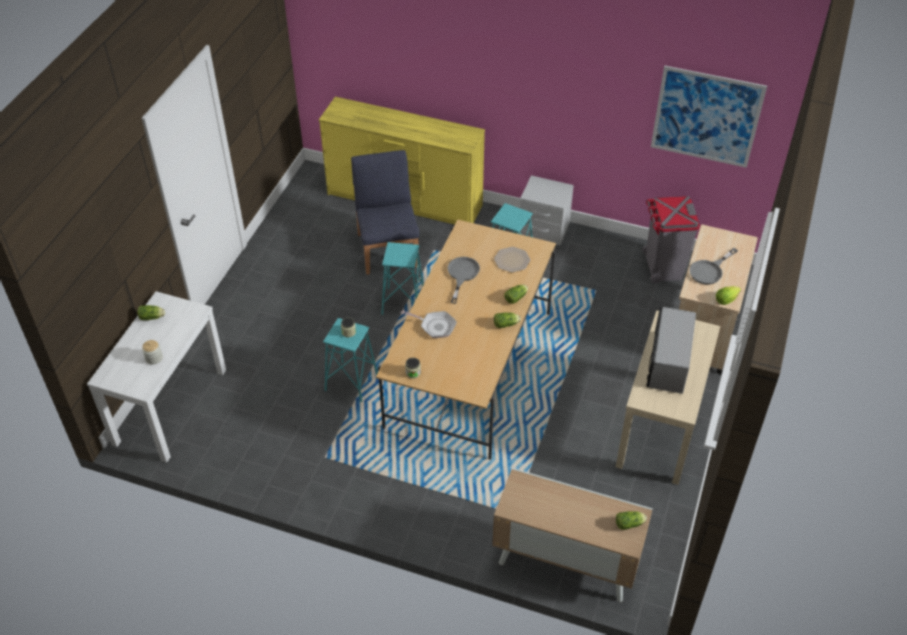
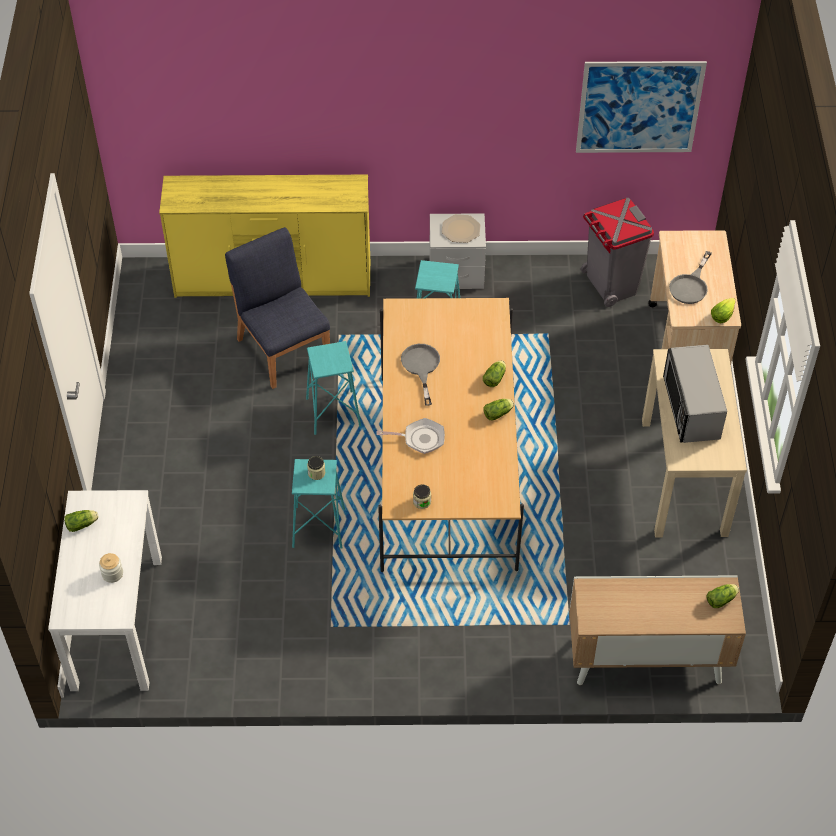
camera: 20 degrees left, 5 degrees up
(512, 260) = (469, 333): plate -> plate (461, 229)

